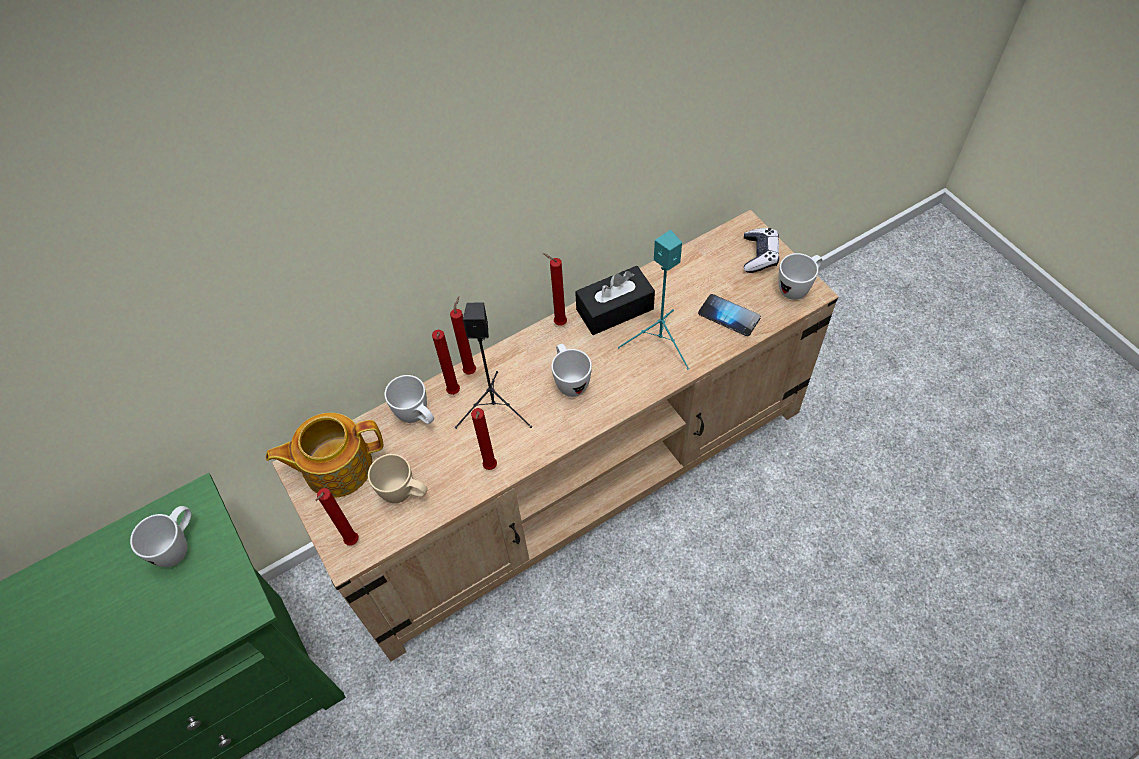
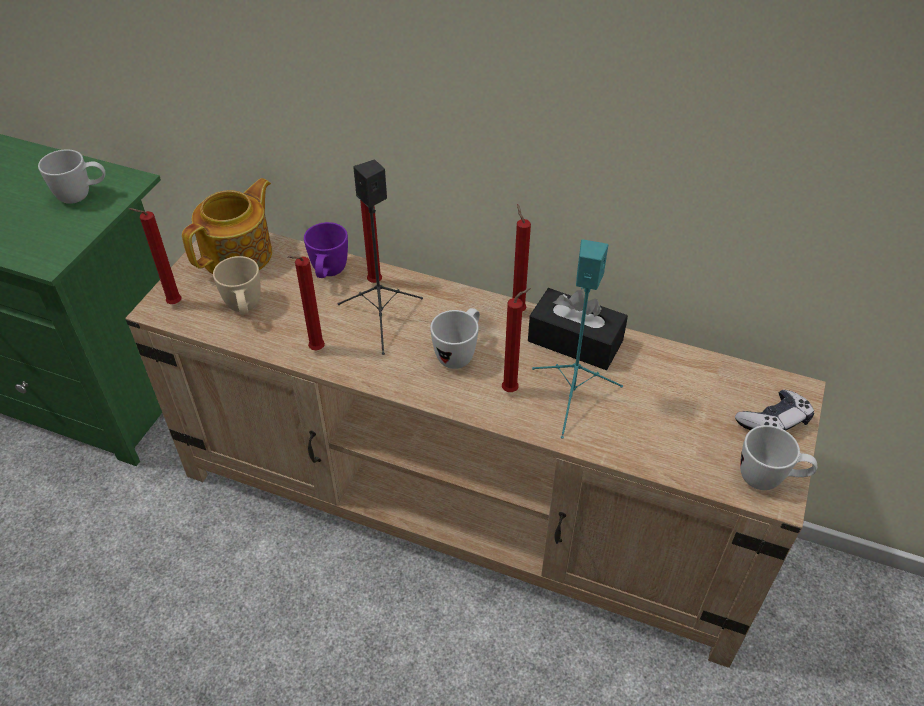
camera: 50 degrees right, 10 degrees down
(336, 466) = (239, 254): teapot -> teapot turned 90 degrees clockwise
(417, 417) = (328, 274): white mug -> purple mug
(471, 370) = (408, 280): red candle -> red candle (512, 390)
(728, 316) = (663, 437): phone -> none

